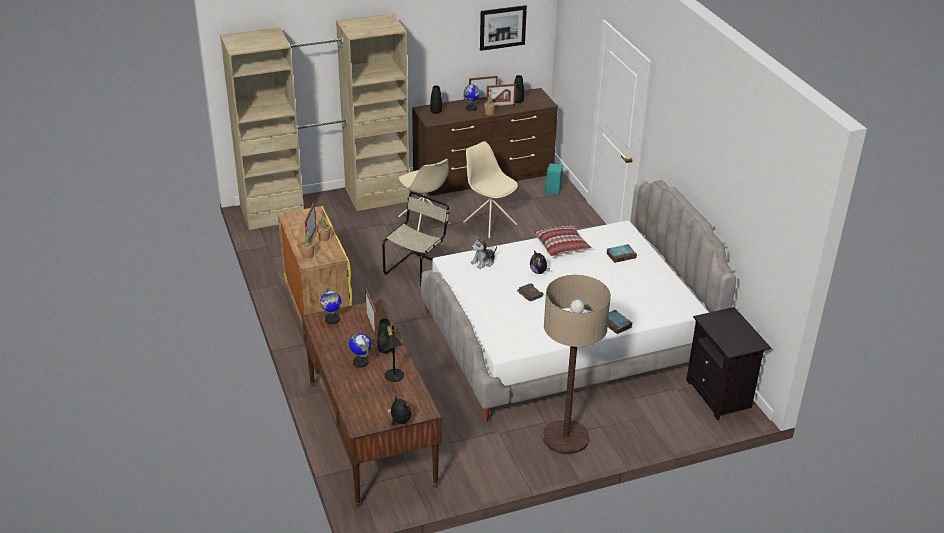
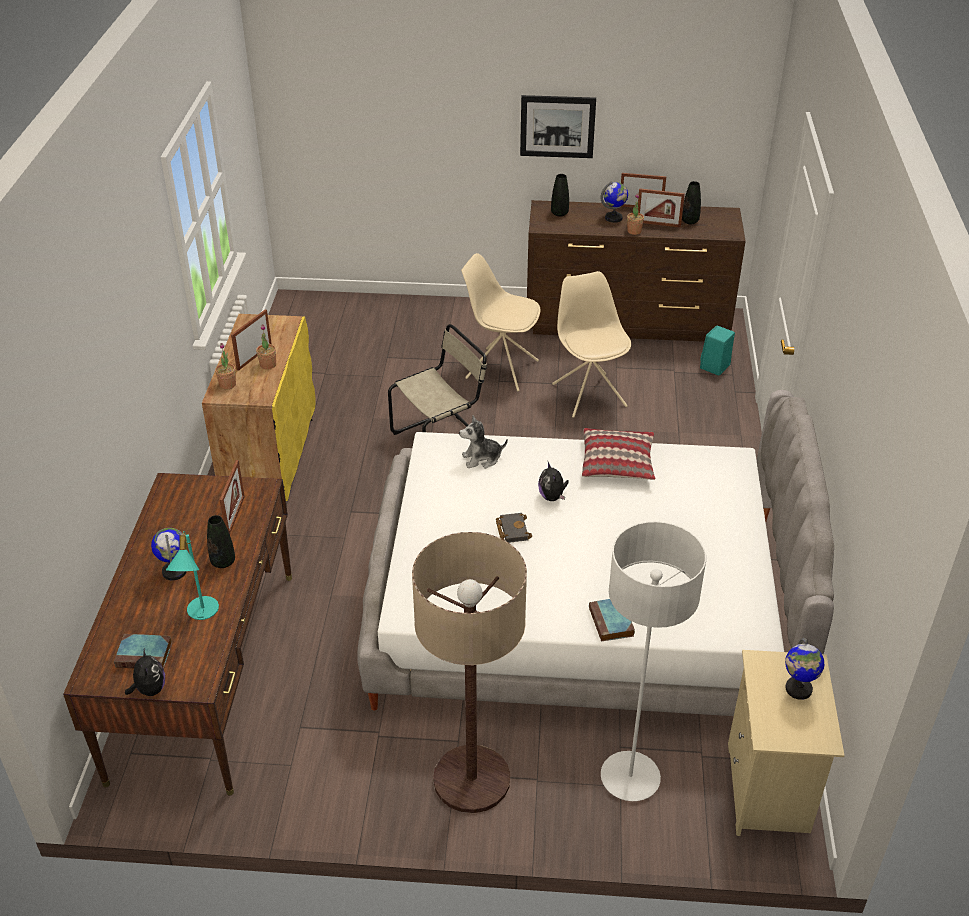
camera: 25 degrees right, 5 degrees up
(326, 204) = (389, 313): beige wardrobe -> none
(332, 319) = (191, 491): globe -> globe (798, 689)
(394, 378) = (199, 612): black table lamp -> turquoise table lamp
(424, 221) = (500, 369): beige chair -> beige chair turned 120 degrees clockwise
(502, 27) = (685, 103): picture -> picture (557, 126)
(621, 255) = (701, 504): book -> book (145, 654)
(647, 411) = (630, 778): none -> grey floor lamp
(720, 395) = (769, 791): black nightstand -> beige nightstand

